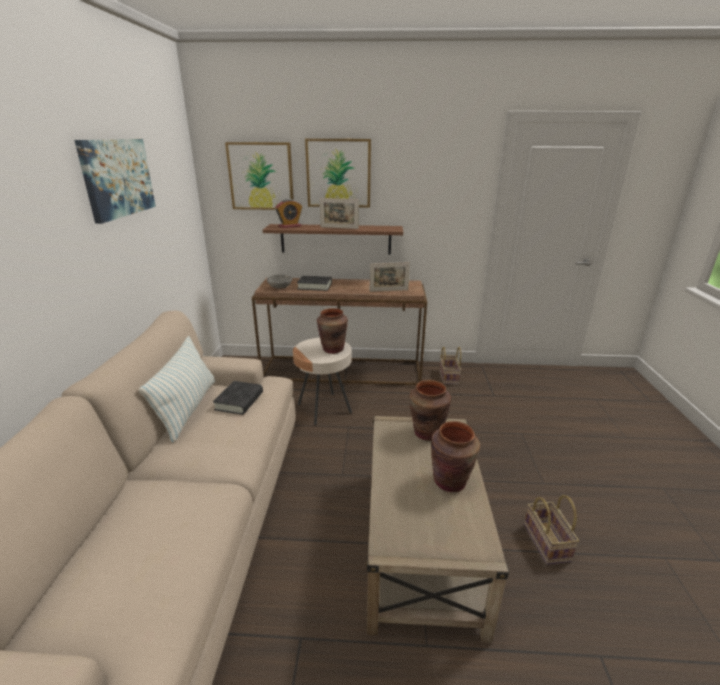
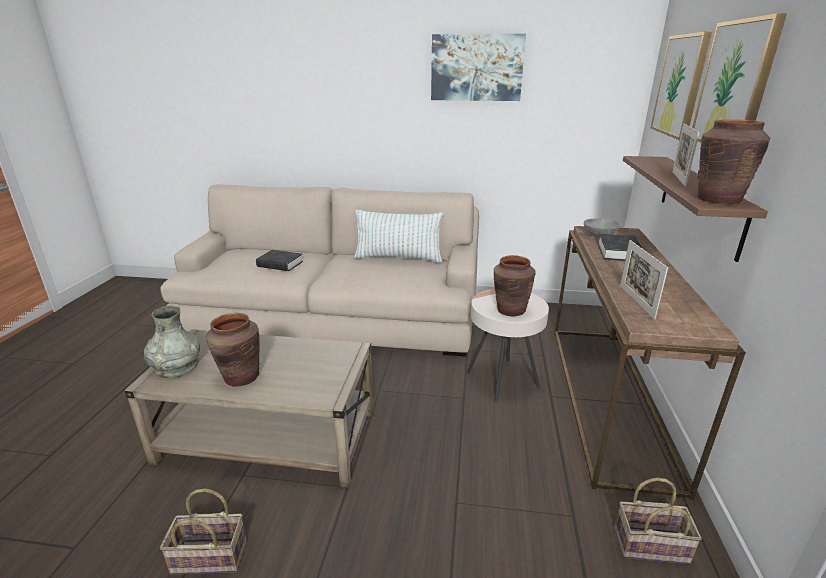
camera: 95 degrees right, 0 degrees up
(239, 401) = (405, 274): black book -> black book (280, 264)
(290, 226) = (657, 162): alarm clock -> none
(427, 432) = (325, 374): brown vase -> brown vase (718, 199)
(453, 540) = (176, 366): none -> grey vase

